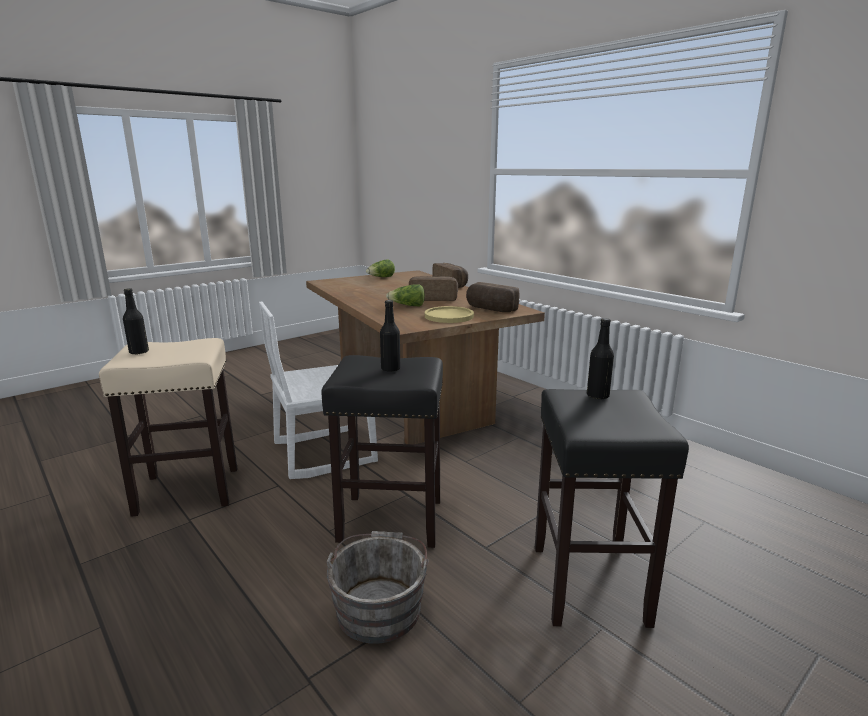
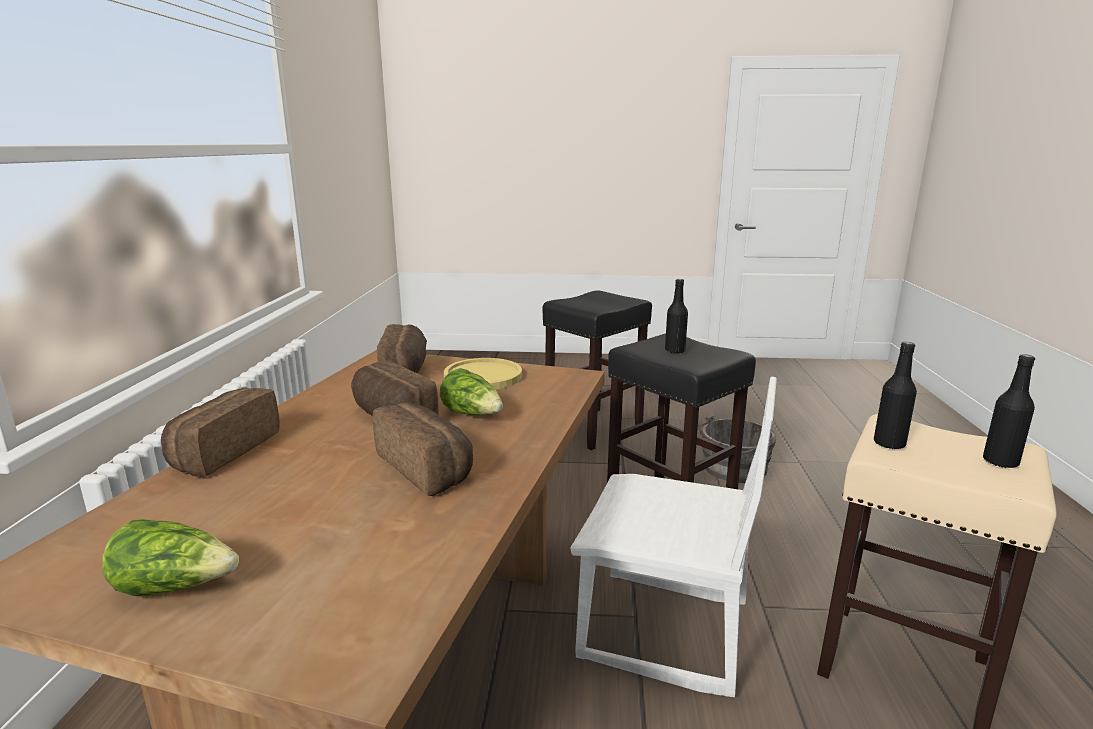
camera: 135 degrees left, 0 degrees up
(381, 295) = (428, 468): none -> bread
(597, 396) = (580, 304): black bottle -> black bottle (889, 444)

